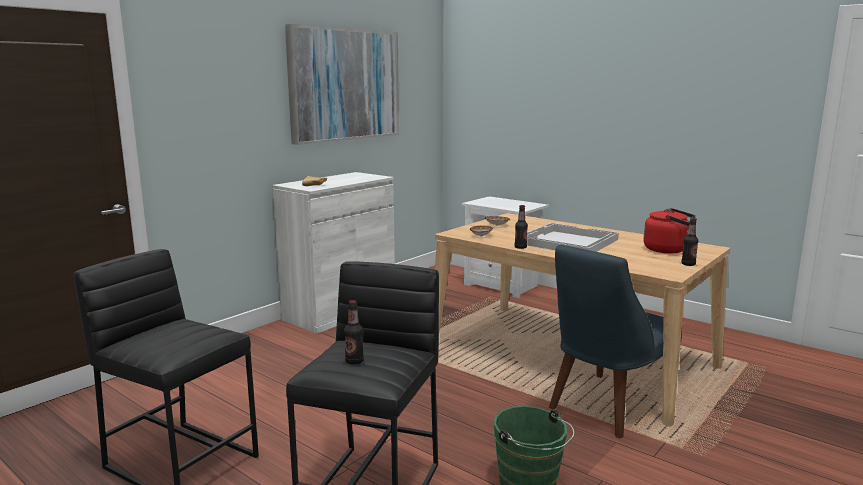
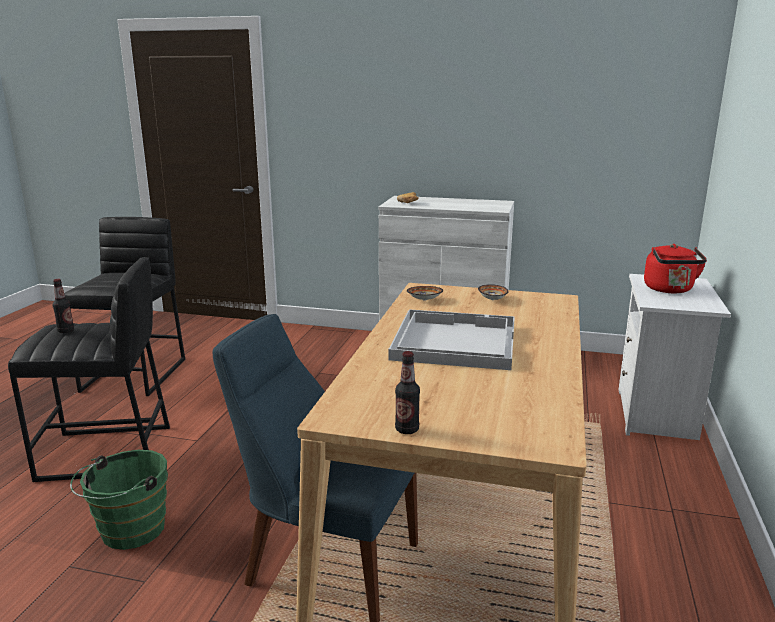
camera: 65 degrees right, 5 degrees up
(344, 85) = (509, 92): picture -> none
(520, 247) = (391, 322): bottle -> none
(668, 250) = (488, 410): red kettle -> red kettle (669, 290)

